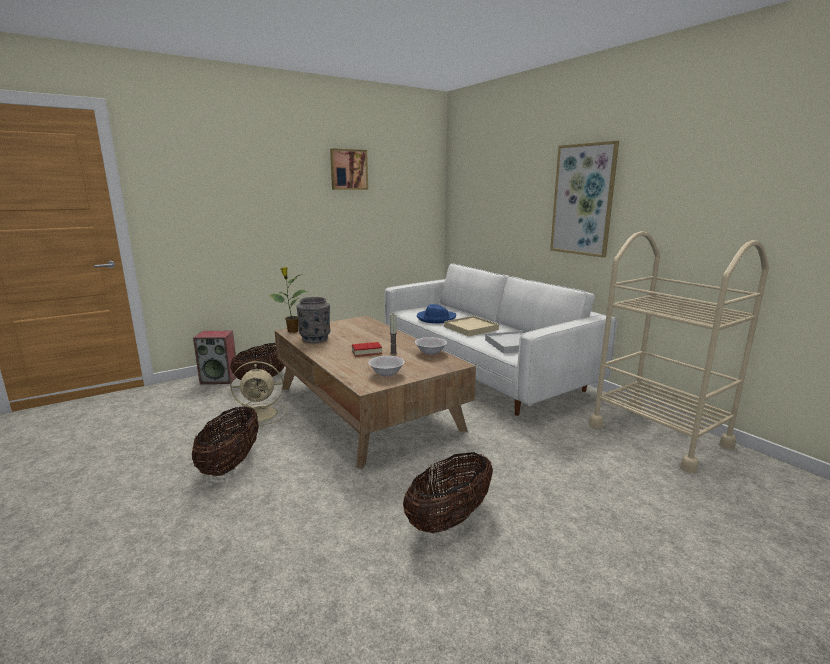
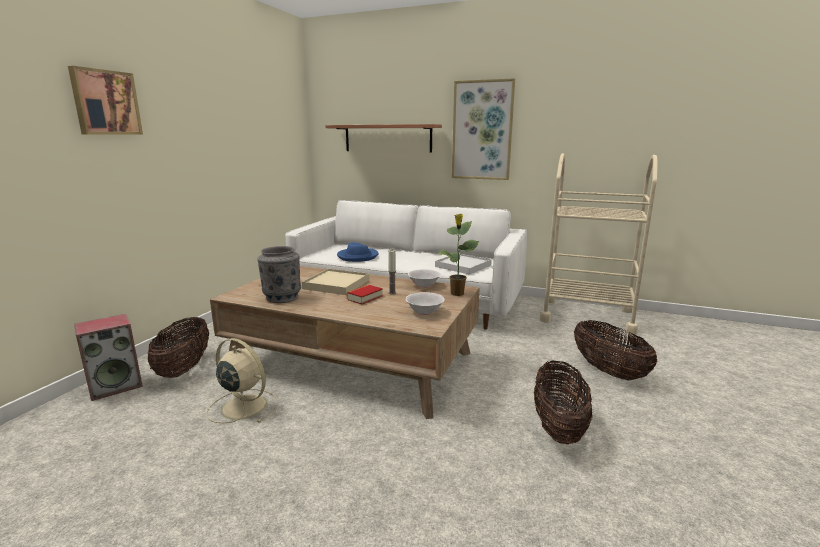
camera: 35 degrees left, 0 degrees up
(231, 463) = (286, 472): basket -> basket (608, 371)
(262, 414) = (242, 406): beige fan -> beige fan turned 105 degrees counterclockwise
(292, 331) = (236, 295): potted plant -> potted plant (457, 294)
(348, 169) = (224, 96): picture -> picture (105, 103)
(471, 328) = (405, 259): beige tray -> beige tray (336, 284)
(501, 205) = (387, 138): none -> shelf

